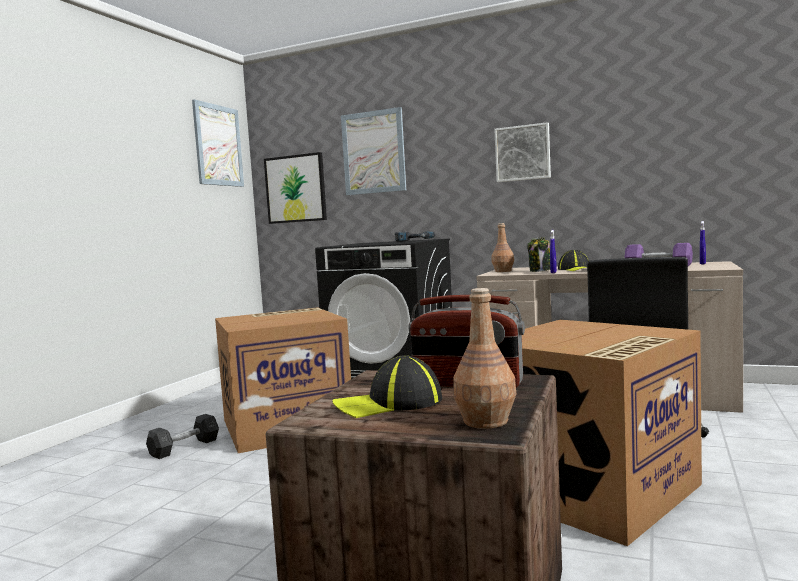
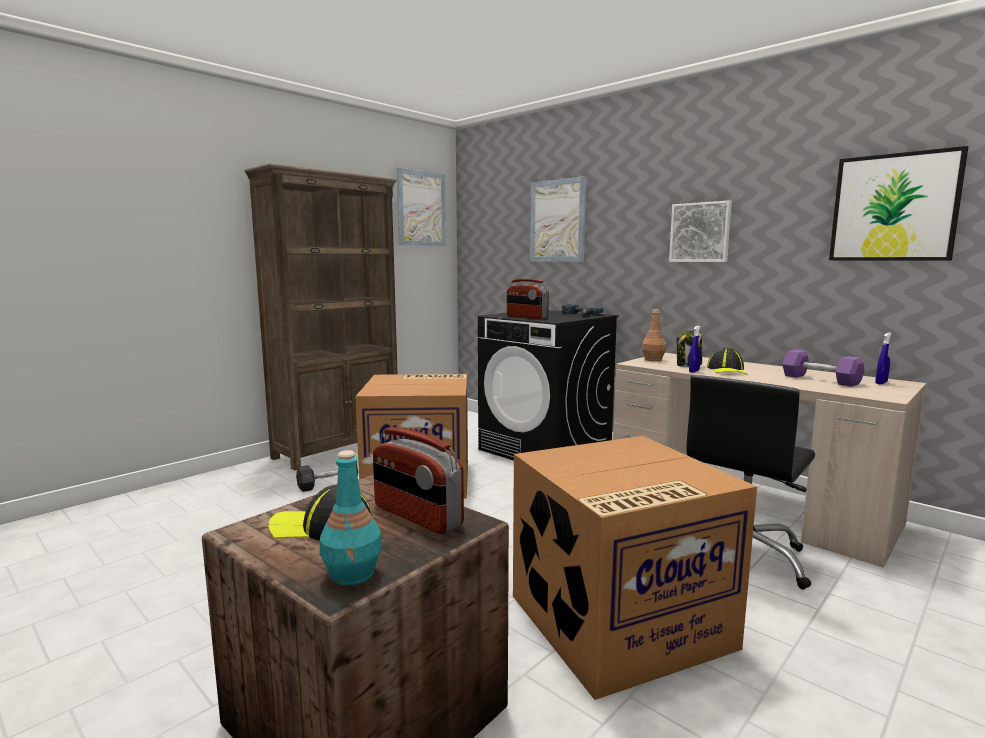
camera: 20 degrees right, 5 degrees up
(164, 416) = (339, 449): none -> brown bookcase
(296, 189) = (490, 251): picture -> picture (894, 208)
(370, 244) = (526, 317): none -> radio
(486, 421) = (353, 574): brown bottle -> turquoise bottle

